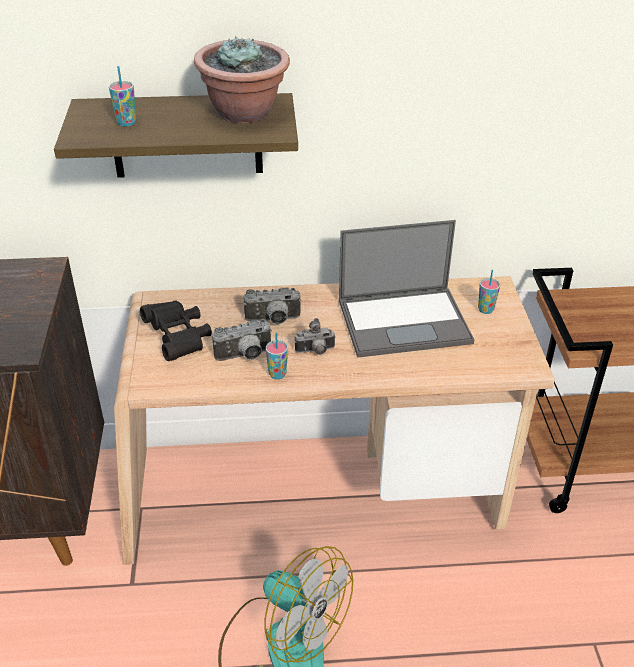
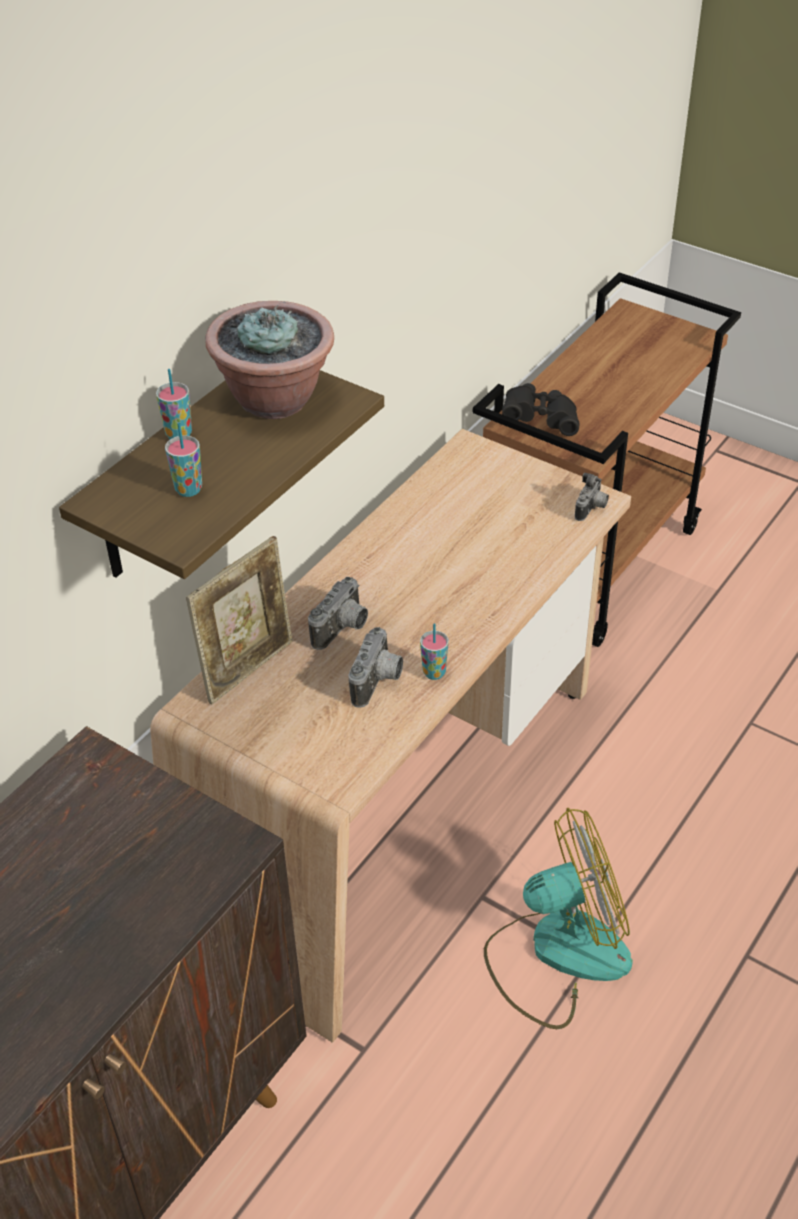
camera: 50 degrees left, 5 degrees up
(179, 339) = (290, 720): black binoculars -> black binoculars (540, 420)
(203, 303) = (248, 669): none -> picture frame
(315, 351) = (428, 625): camera -> camera (591, 509)
(405, 321) = (451, 537): laptop -> none
(485, 310) = (494, 475): cup -> cup (179, 435)

